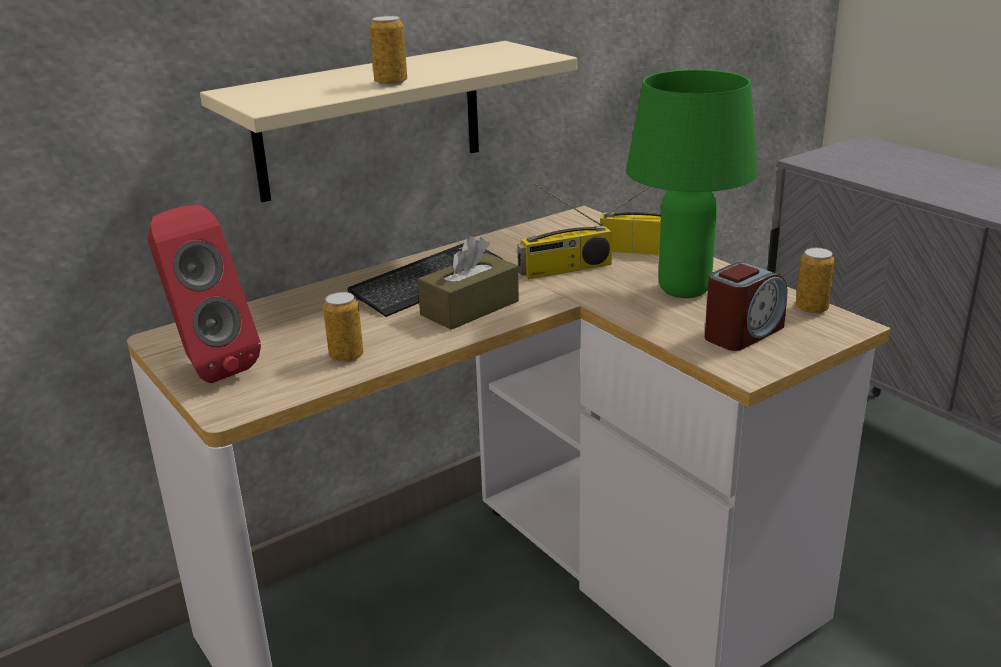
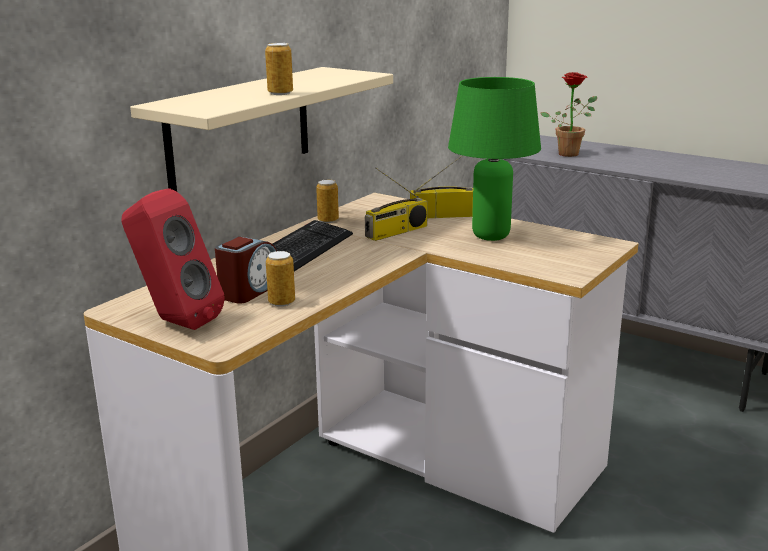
camera: 20 degrees left, 5 degrees down
(470, 308) = (348, 262): brown tissue box -> none
(743, 333) = (550, 256): alarm clock -> alarm clock (249, 291)
(811, 309) = (582, 237): can -> can (328, 220)
(889, 169) = (570, 153): none -> potted plant

